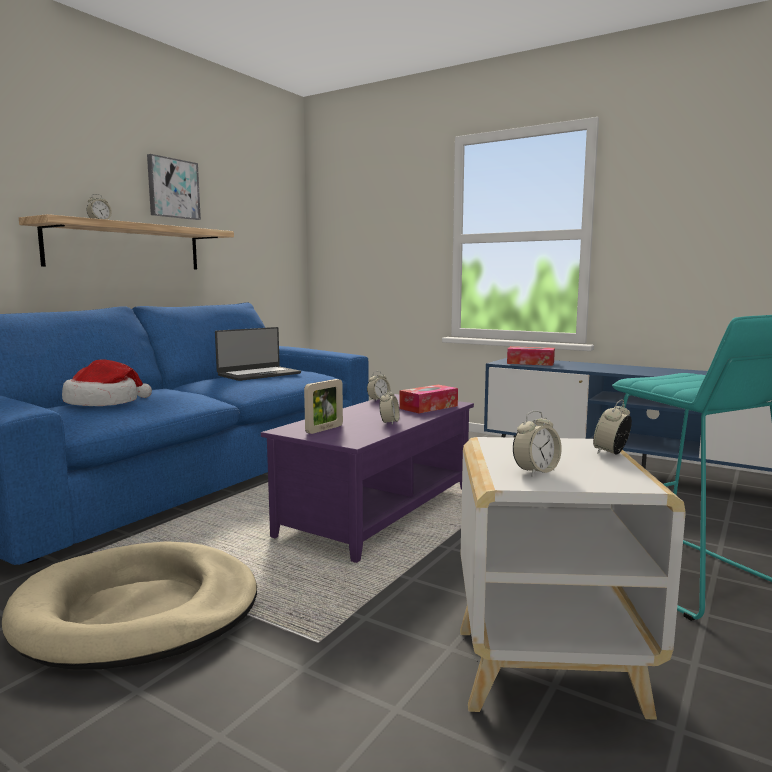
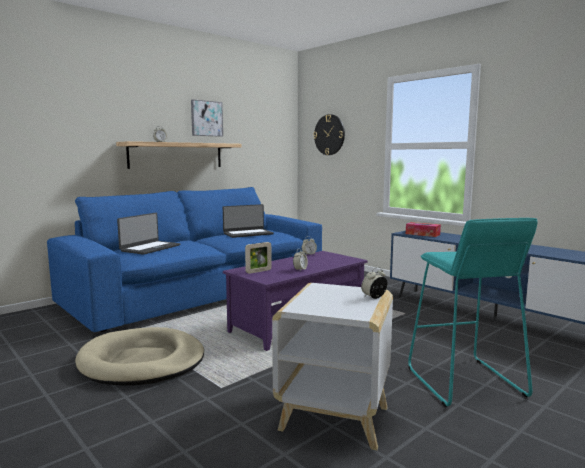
camera: 15 degrees right, 0 degrees up
(104, 403) = (150, 248): hat -> laptop
(360, 224) = (329, 135): none -> wall clock
(428, 407) = (334, 261): tissue box -> none
(536, 471) = (315, 304): alarm clock -> none

